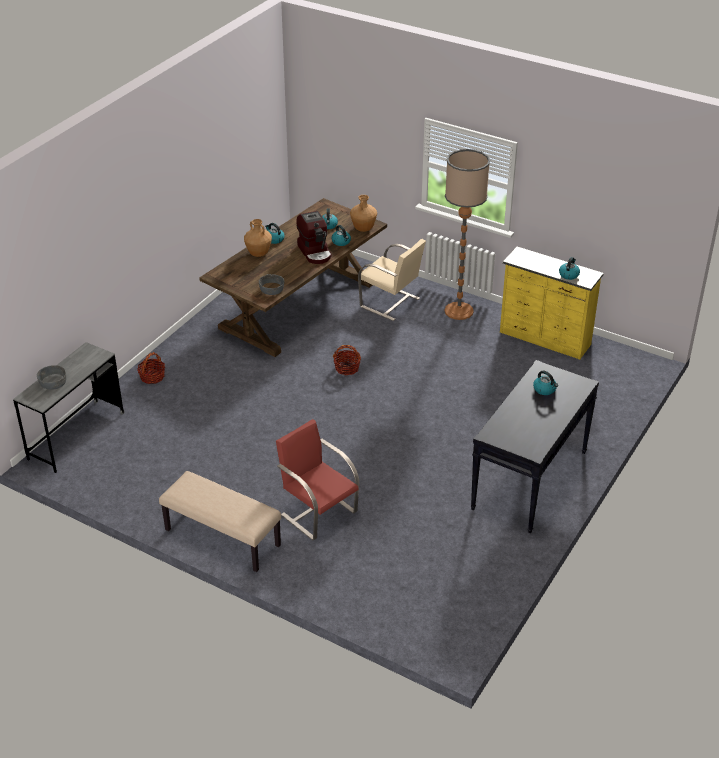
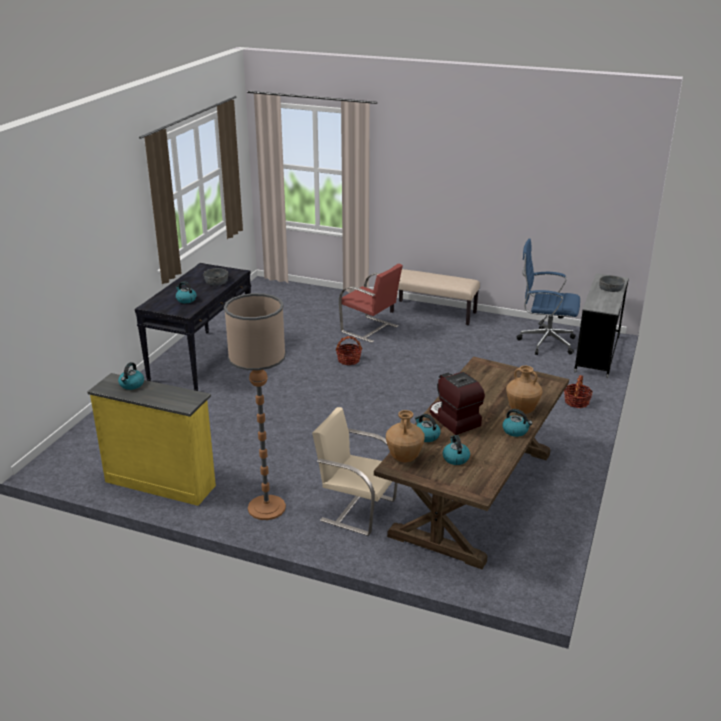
camera: 170 degrees right, 10 degrees down
(120, 462) = (544, 342): none -> blue office chair
(272, 289) = (478, 374): grey bowl -> grey bowl (216, 281)
(347, 368) = (385, 428): basket -> basket (348, 360)

